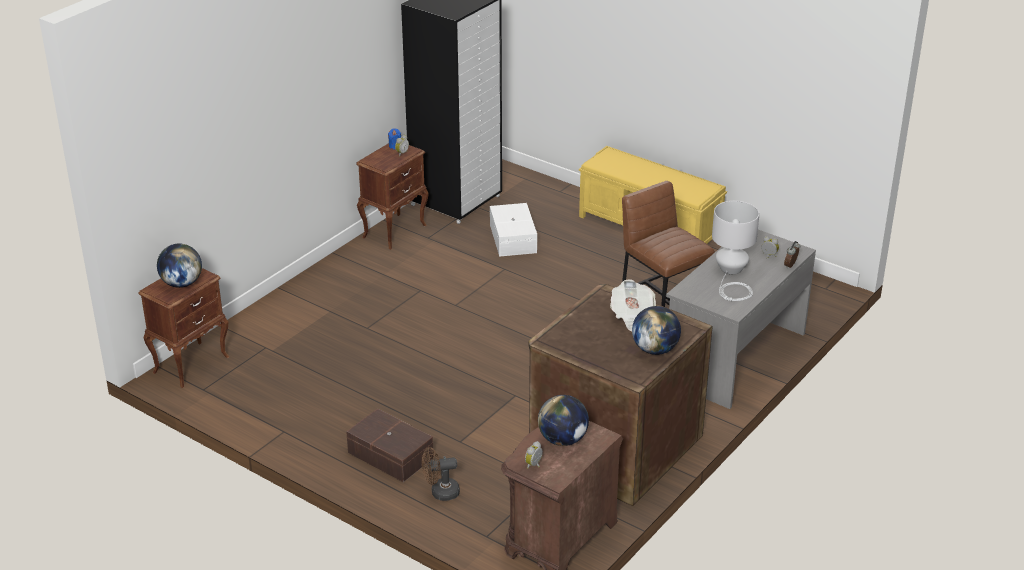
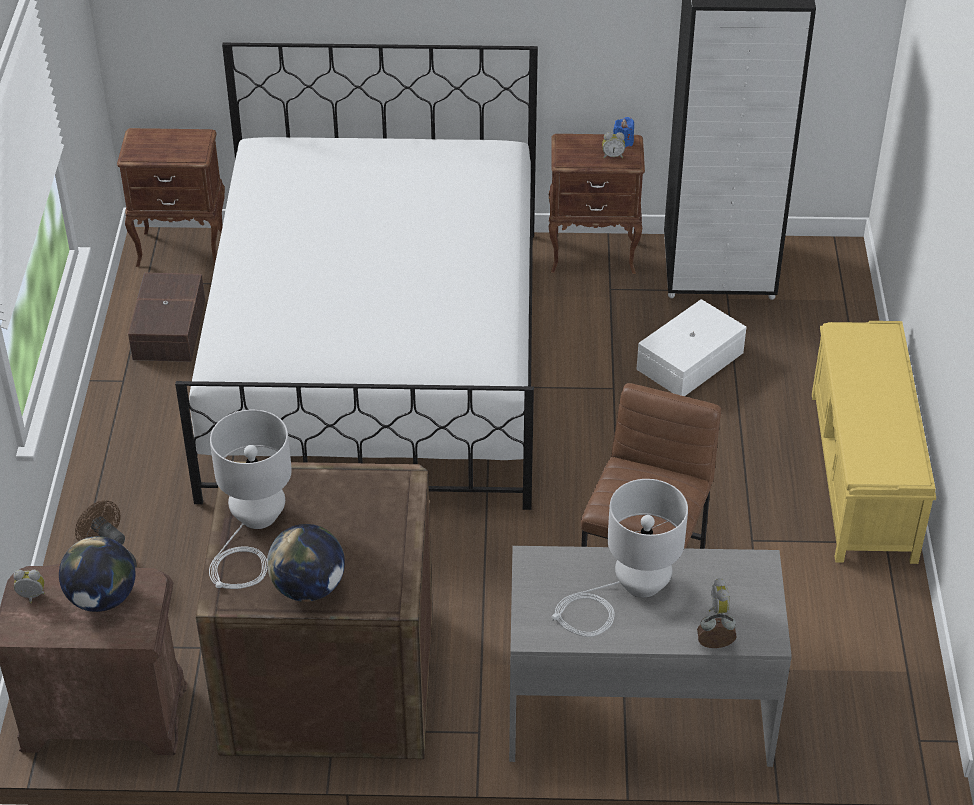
camera: 55 degrees right, 10 degrees up
(181, 283) = (166, 147): globe -> none
(385, 332) = (377, 358): none -> white bed
(390, 456) = (146, 487): brown storage box -> brown storage box (167, 330)
(595, 354) = (250, 536): none -> grey table lamp
(633, 317) = (369, 532): newspaper -> none

